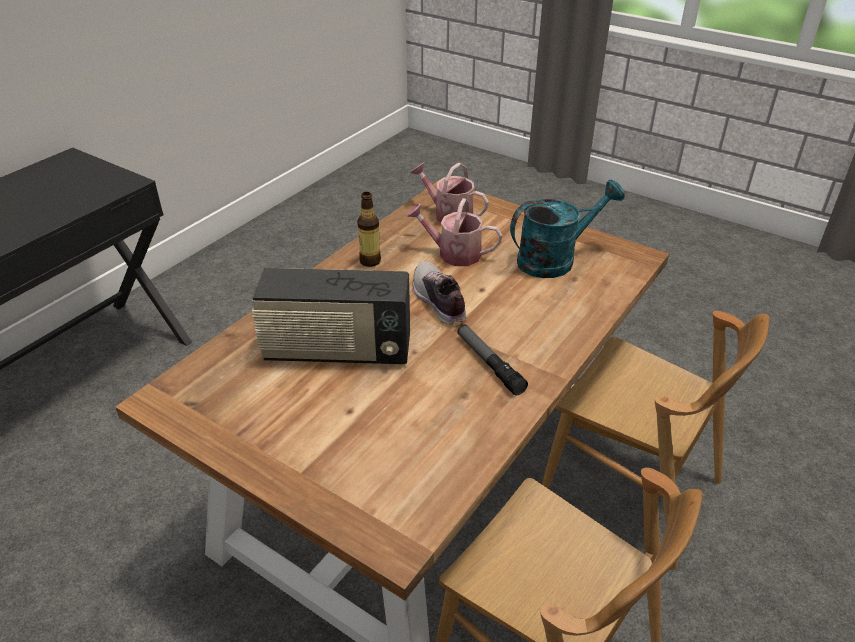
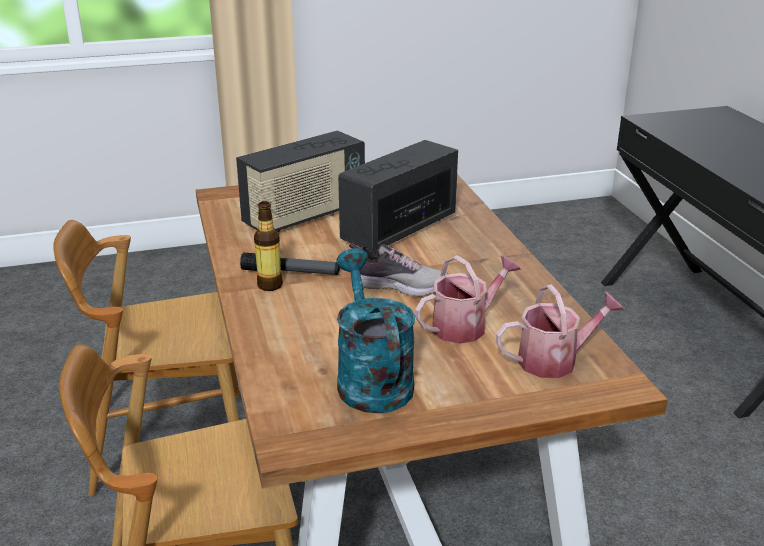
camera: 130 degrees right, 10 degrees down
(370, 261) = (509, 281): bottle -> bottle (270, 285)
(375, 427) = (305, 216): none -> radio
(555, 259) = (370, 378): turquoise watering can -> turquoise watering can turned 150 degrees clockwise

